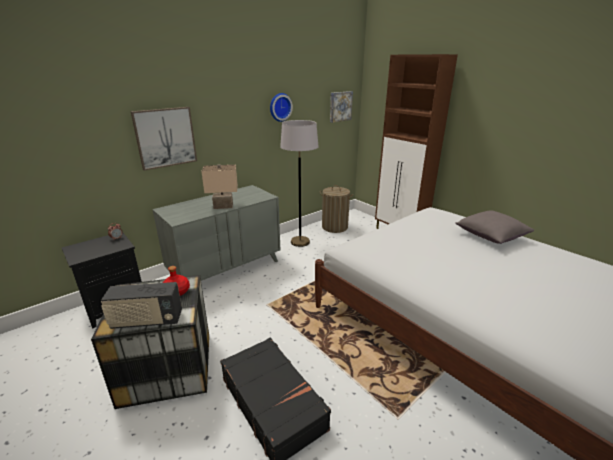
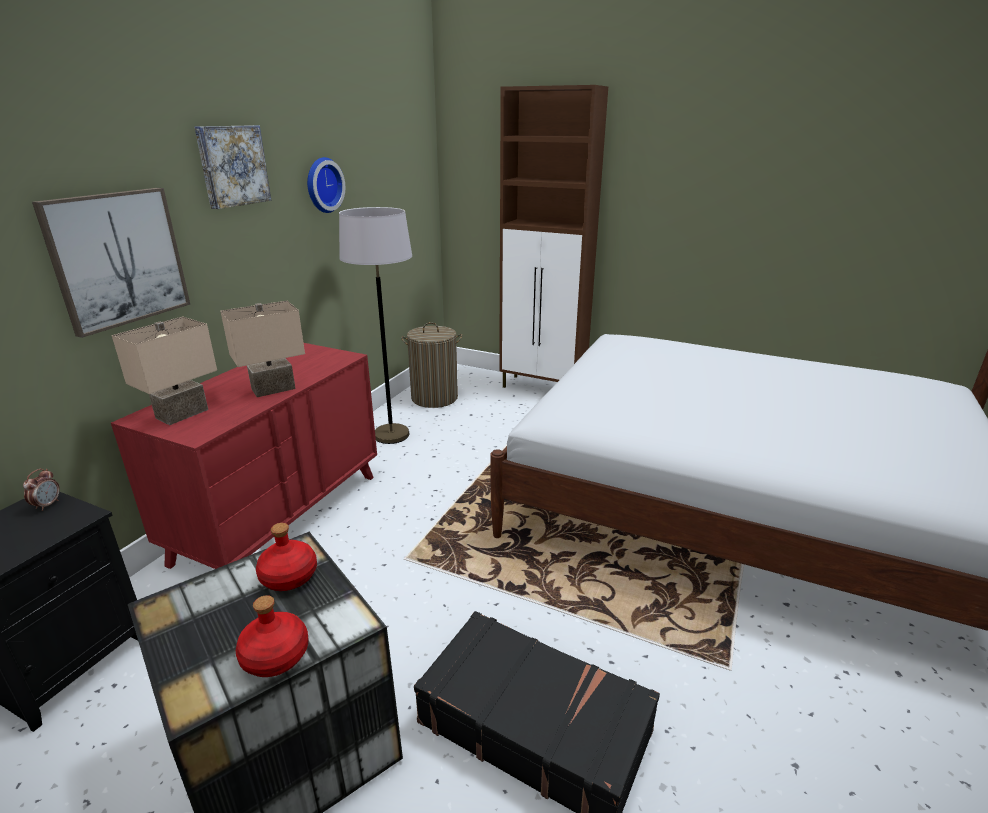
camera: 25 degrees left, 0 degrees up
(147, 321) = (276, 655): radio -> red bottle
(179, 210) = (181, 413): none -> beige table lamp
(226, 269) = (281, 516): grey dresser -> red dresser
(340, 106) = (411, 182): picture -> picture (232, 166)
(490, 236) = (725, 360): grey pillow -> none

